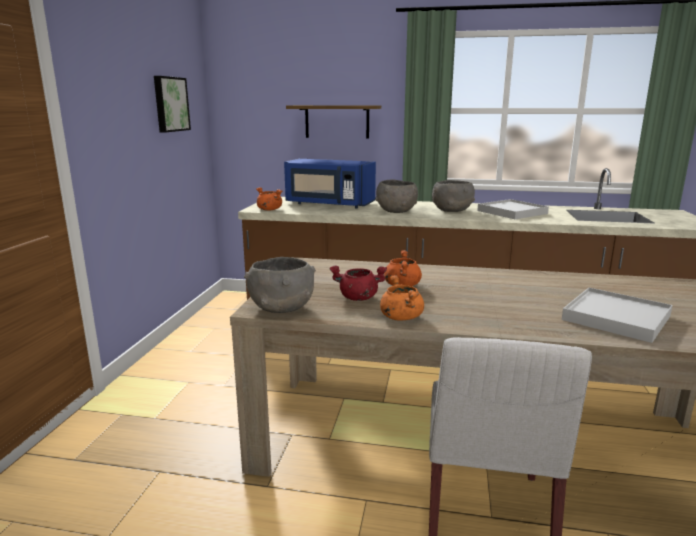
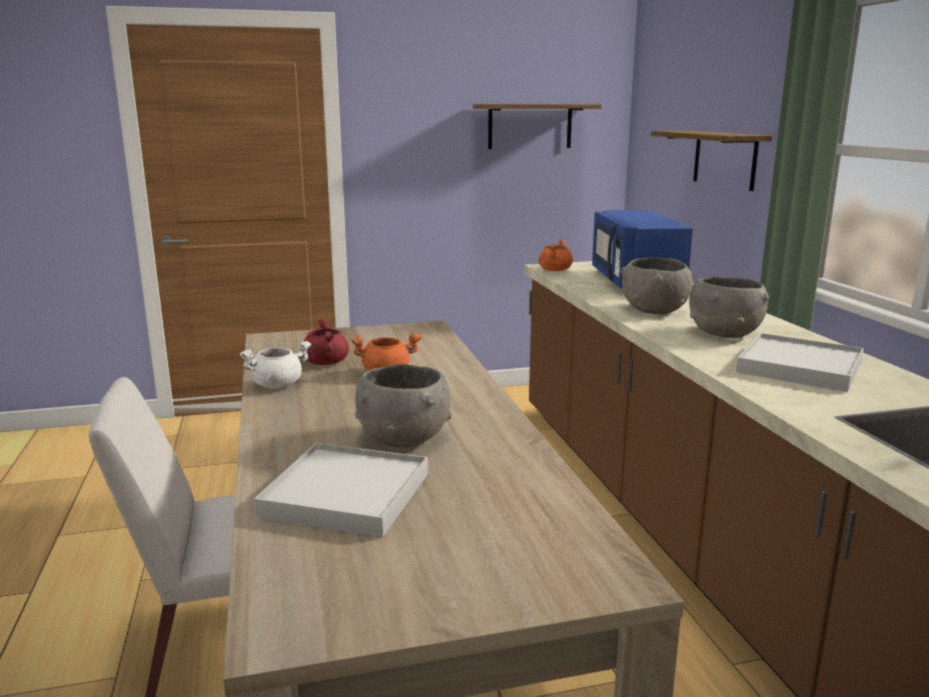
camera: 65 degrees right, 0 degrees up
(170, 104) = (530, 126): picture -> shelf
(281, 308) = (275, 343): grey bowl -> grey bowl (403, 438)
(400, 317) = (277, 385): orange cooking pot -> white cooking pot

